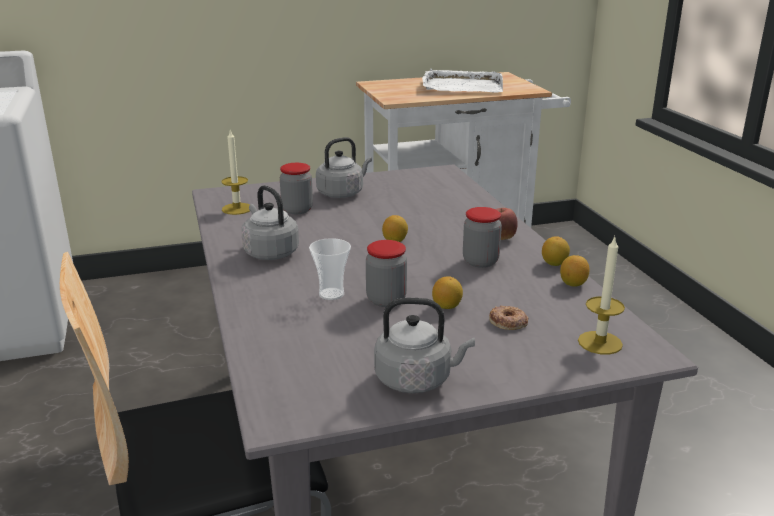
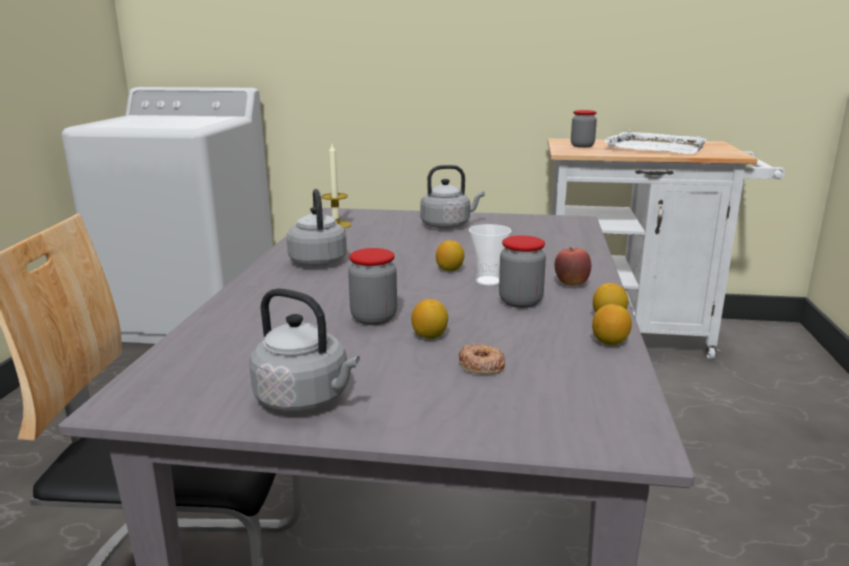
camera: 25 degrees right, 5 degrees down
(297, 210) = (388, 232): jar -> jar (582, 146)
(331, 294) = (327, 303): cup -> cup (488, 281)
(600, 342) = (574, 412): candle -> none

